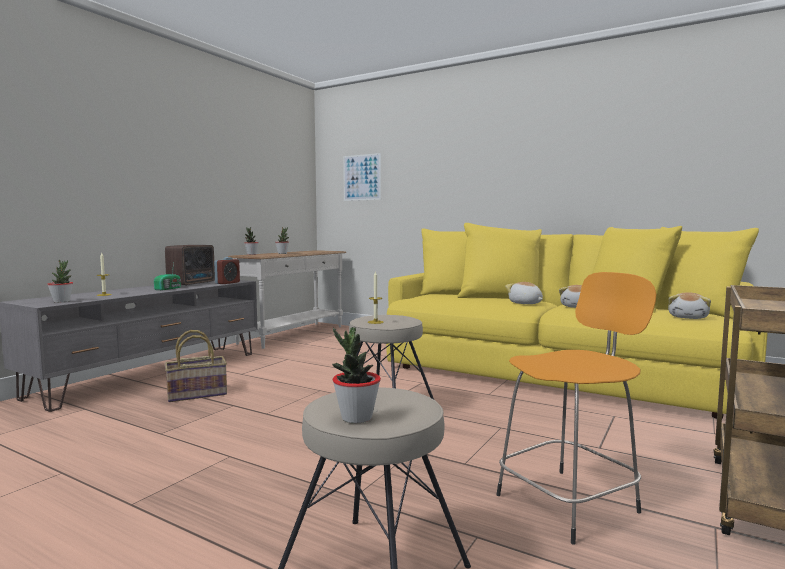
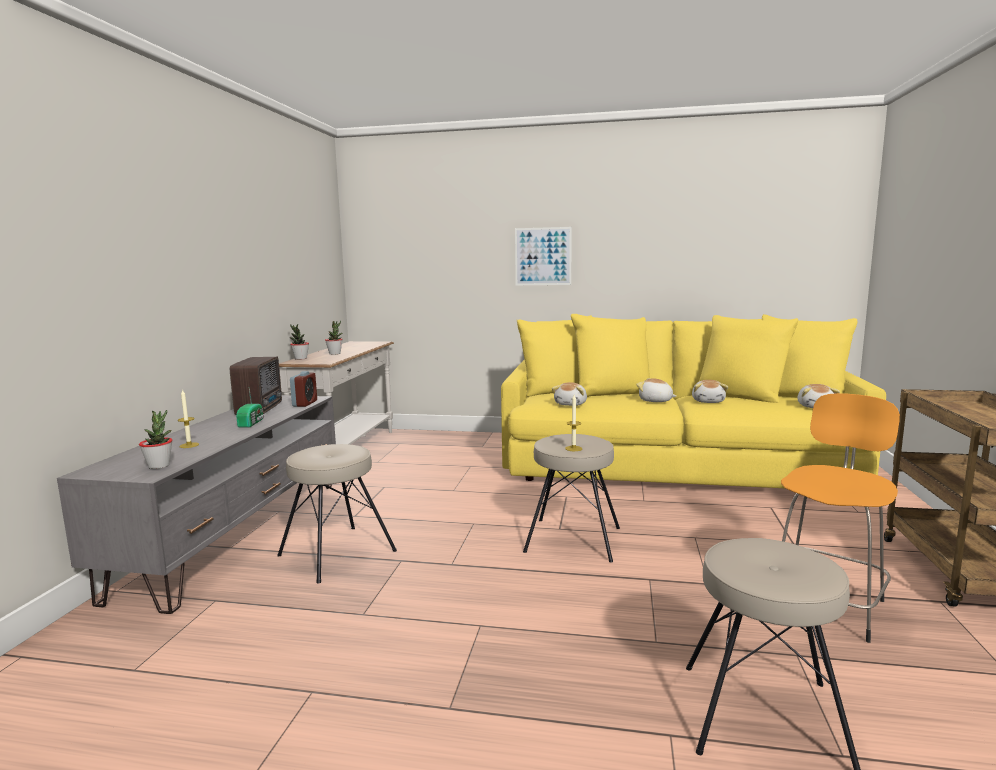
camera: 20 degrees left, 5 degrees up
(197, 394) = (336, 552): basket -> beige stool
(356, 418) = (794, 582): potted plant -> none
(362, 177) = (410, 252): picture -> picture (543, 256)
(443, 300) = (571, 404): none -> plush toy

